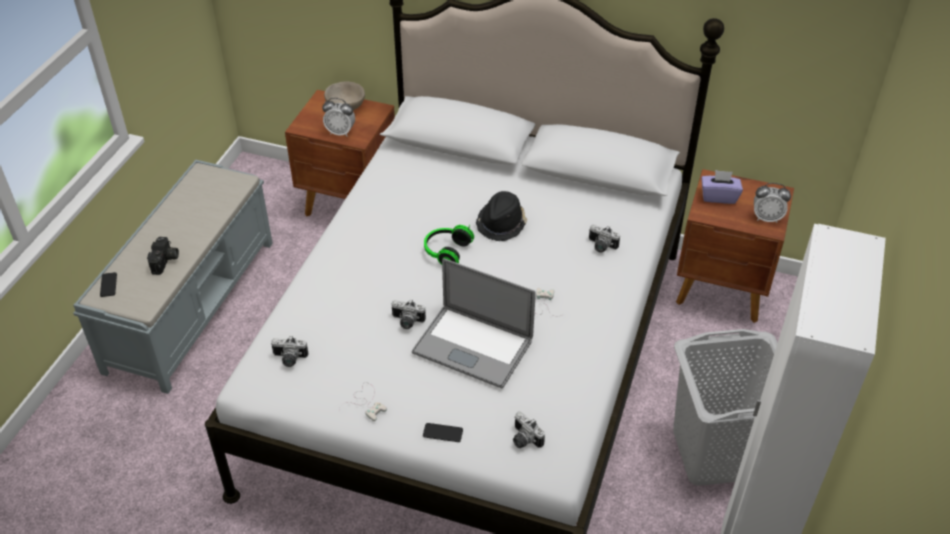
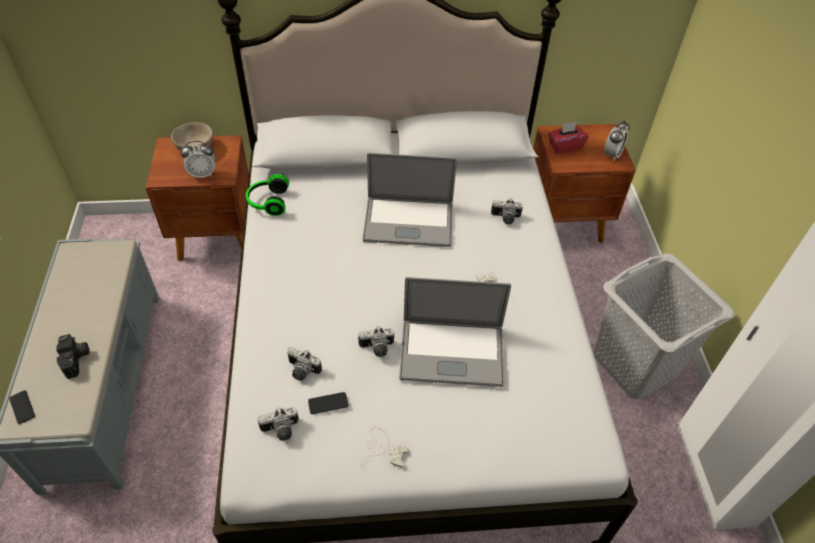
camera: 25 degrees left, 5 degrees up
(443, 433) = (475, 454): phone -> phone (328, 403)
(446, 252) = (373, 265): headphones -> headphones (268, 202)
(502, 223) = (408, 222): black hat -> laptop
(523, 439) = (551, 432): camera -> camera (301, 371)
(718, 196) = (565, 146): purple tissue box -> red tissue box
(766, 218) = (612, 154): alarm clock -> alarm clock turned 45 degrees counterclockwise

